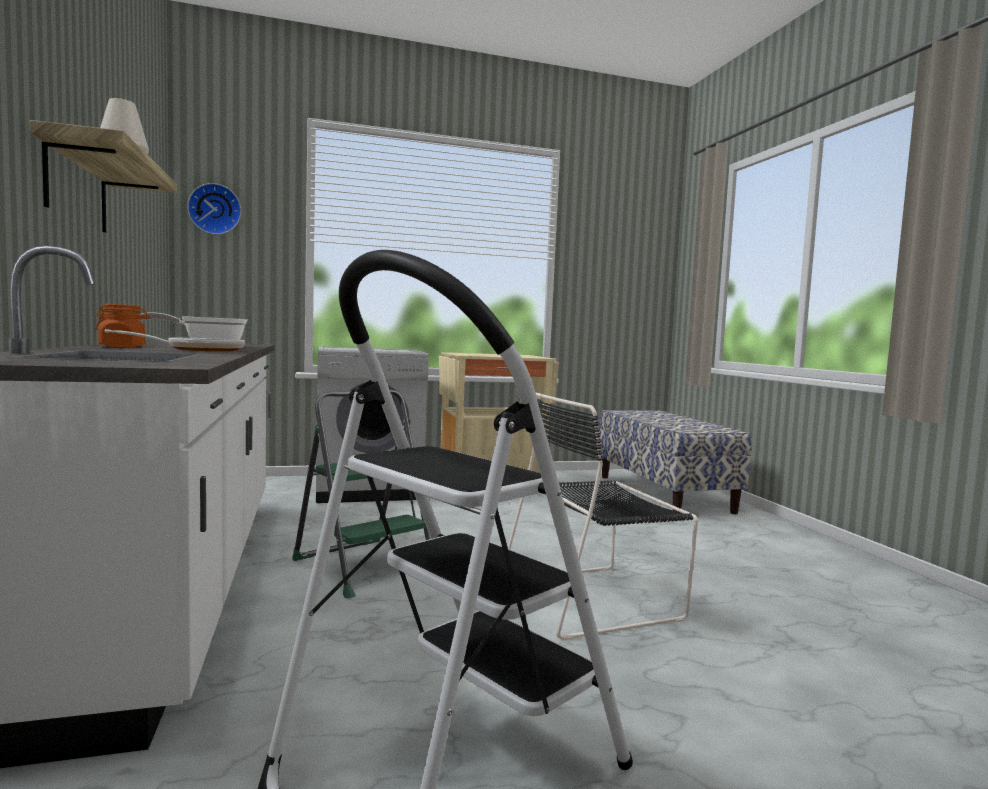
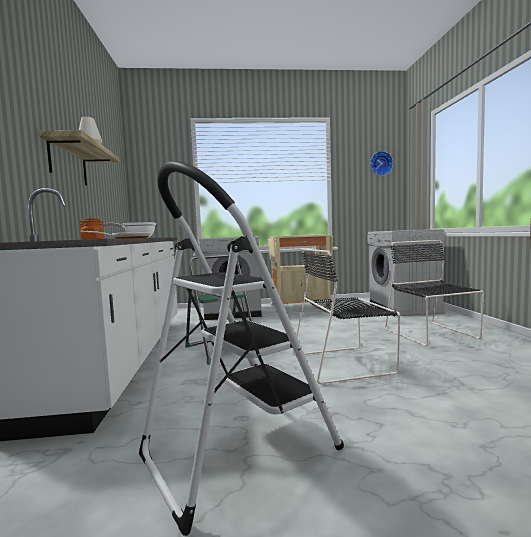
camera: 10 degrees right, 0 degrees up
(215, 209) = (148, 171): wall clock -> wall clock (380, 163)
(663, 493) = (402, 308): bench -> white washing machine
(723, 545) = (432, 334): none -> black chair

